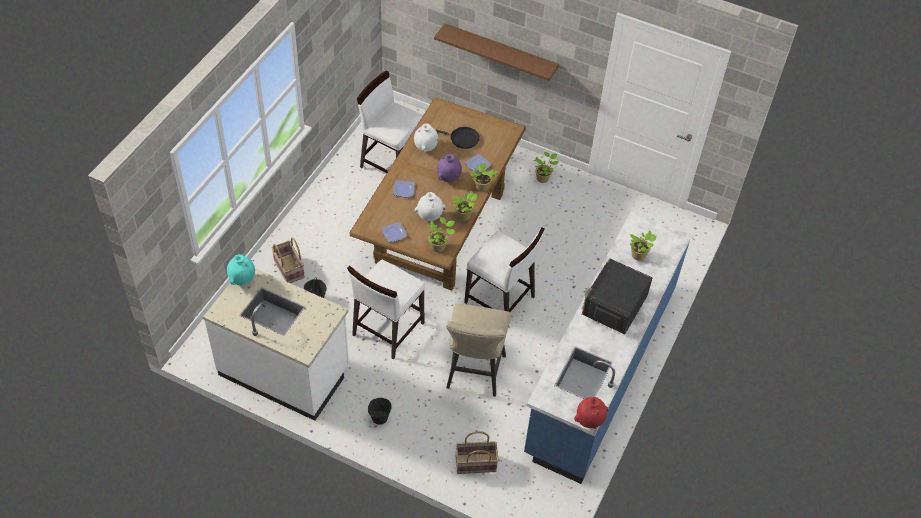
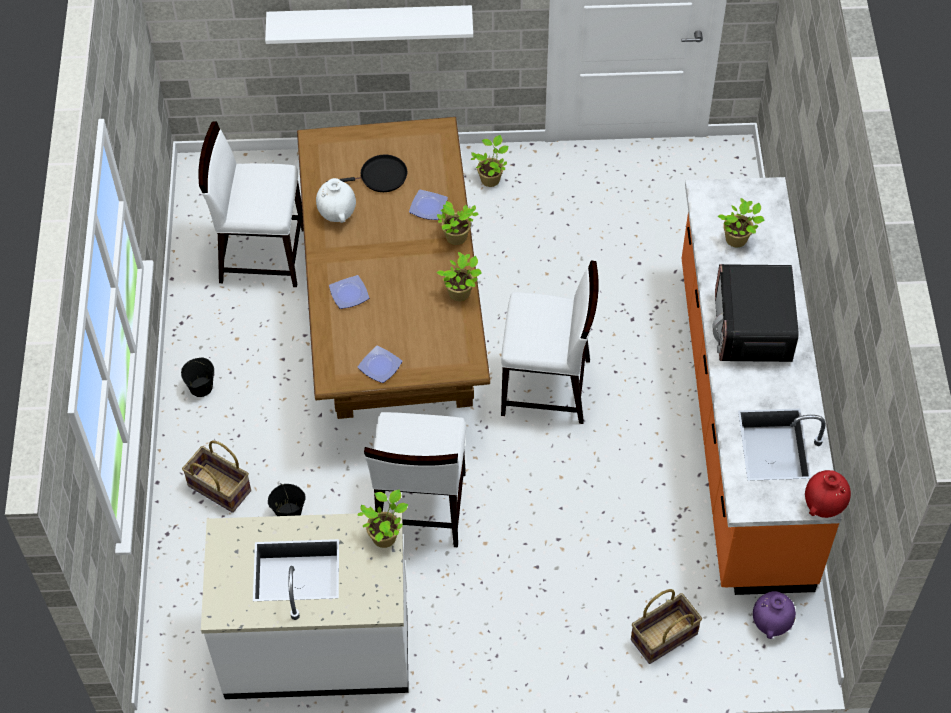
camera: 25 degrees left, 5 degrees up
(242, 279) = (220, 544): turquoise vase -> none
(379, 418) = (494, 641): black bucket -> black bucket (201, 387)
(430, 217) = (413, 316): white vase -> none
(439, 246) = (455, 355): potted plant -> potted plant (385, 536)
(448, 178) = (400, 246): purple vase -> purple vase (771, 624)
(474, 375) = (582, 514): beige stool -> none
(500, 52) = (370, 22): brown shelf -> white shelf
(600, 370) = (741, 421): blue counter -> orange counter

